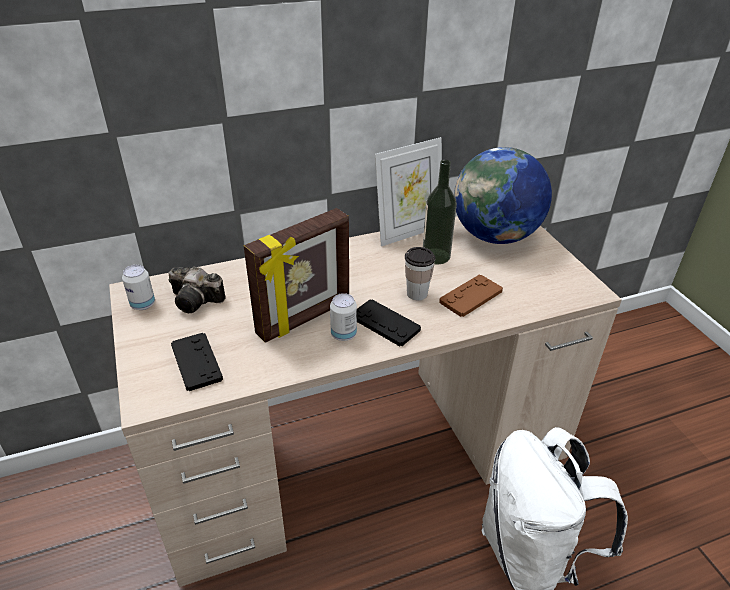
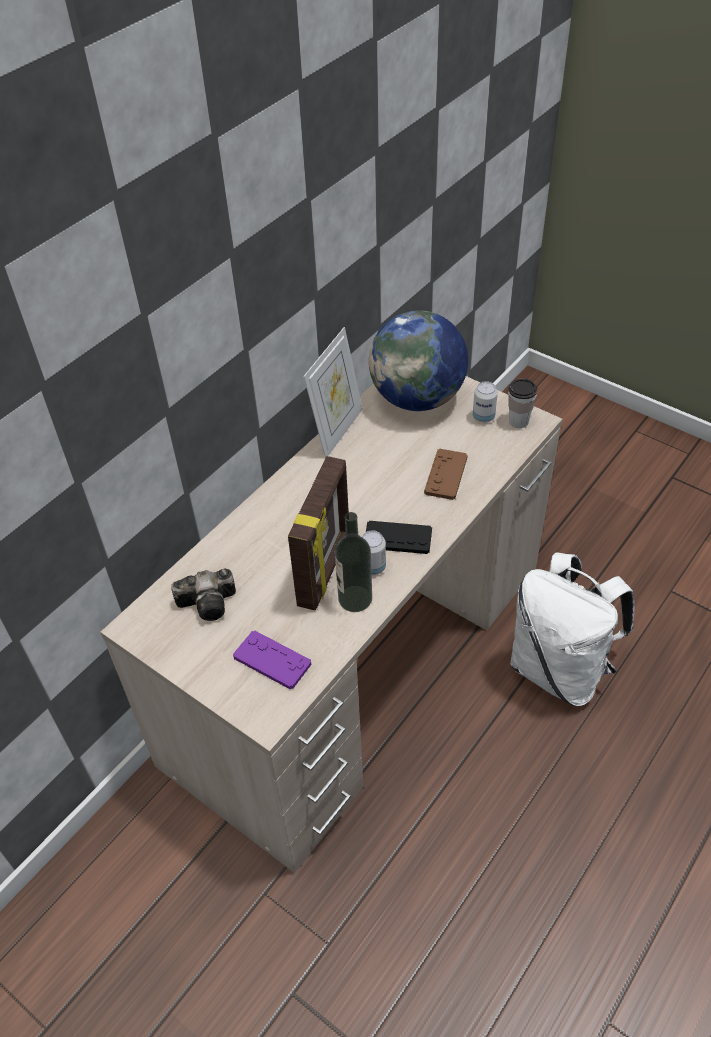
camera: 30 degrees left, 10 degrees up
(143, 304) = (161, 634): can -> can (483, 417)
(196, 362) = (272, 660): black game controller -> purple game controller
(417, 294) = (399, 495): cup -> cup (518, 421)
(436, 256) = (383, 446): bottle -> bottle (355, 598)

